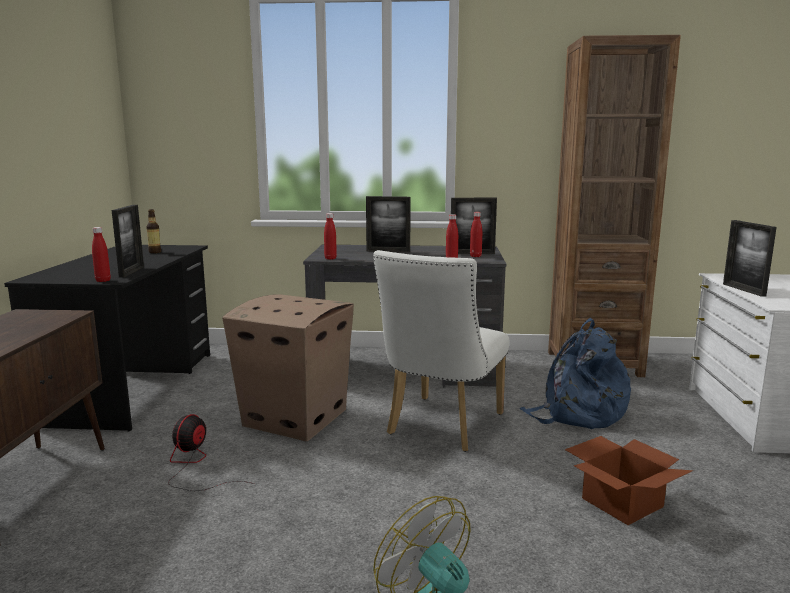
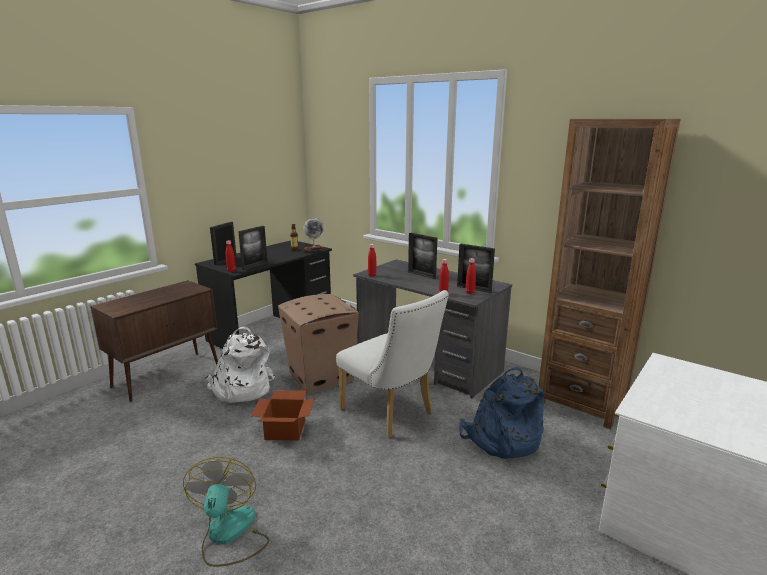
camera: 35 degrees right, 5 degrees up
(182, 248) = (314, 249): none -> globe
(195, 466) = (241, 389): fan -> white backpack
(440, 427) = (391, 413): white chair -> white chair turned 105 degrees counterclockwise
(621, 501) = (427, 516): cardboard box -> cardboard box (286, 429)
(743, 290) = (646, 383): picture frame -> picture frame (225, 260)

